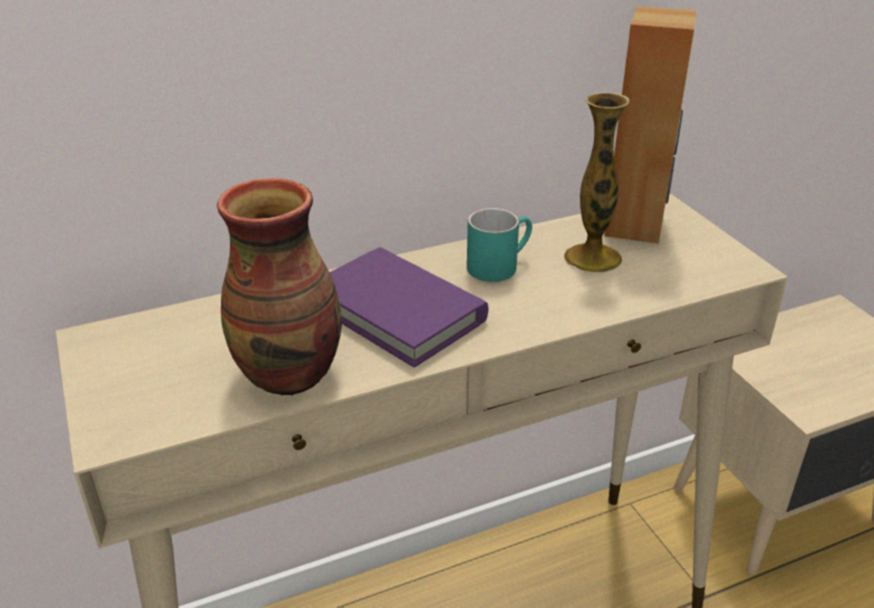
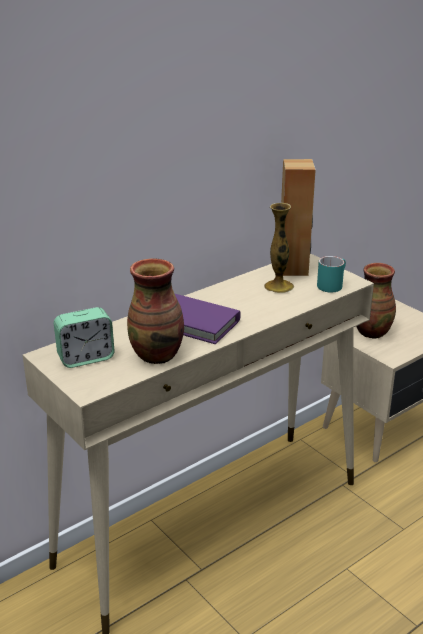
camera: 15 degrees left, 5 degrees down
(157, 357) = (86, 358): none -> alarm clock
(498, 265) = (233, 295): turquoise mug -> turquoise mug (331, 284)
(780, 351) = (371, 332): none -> vase

